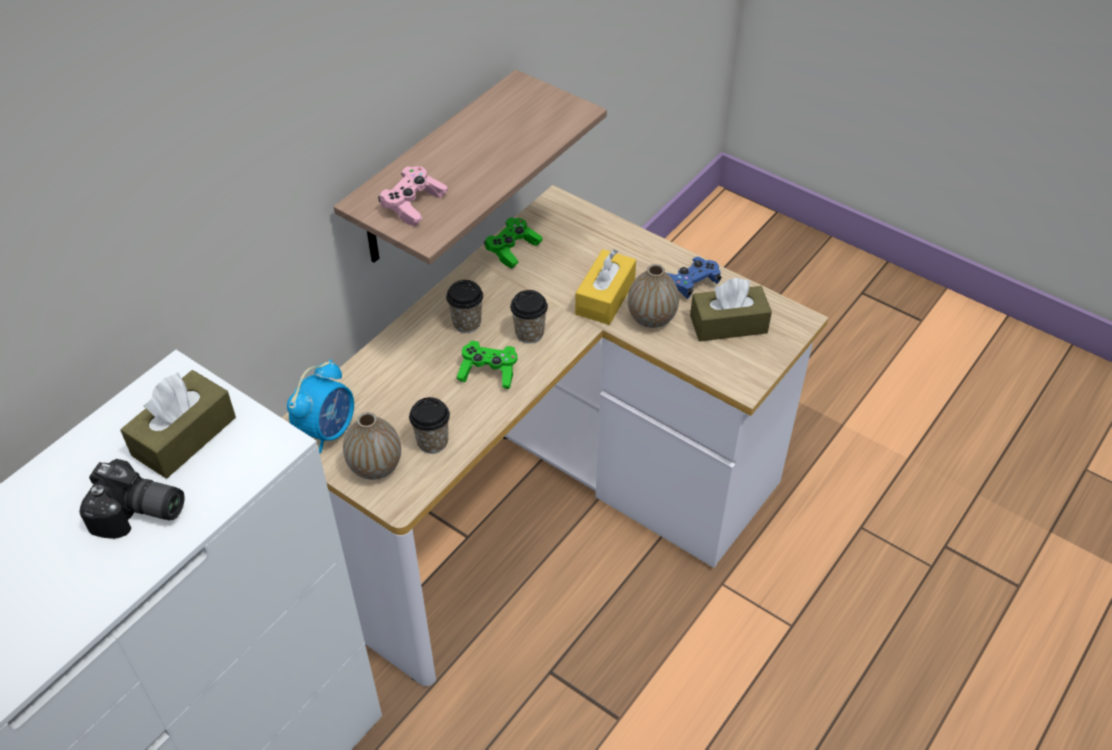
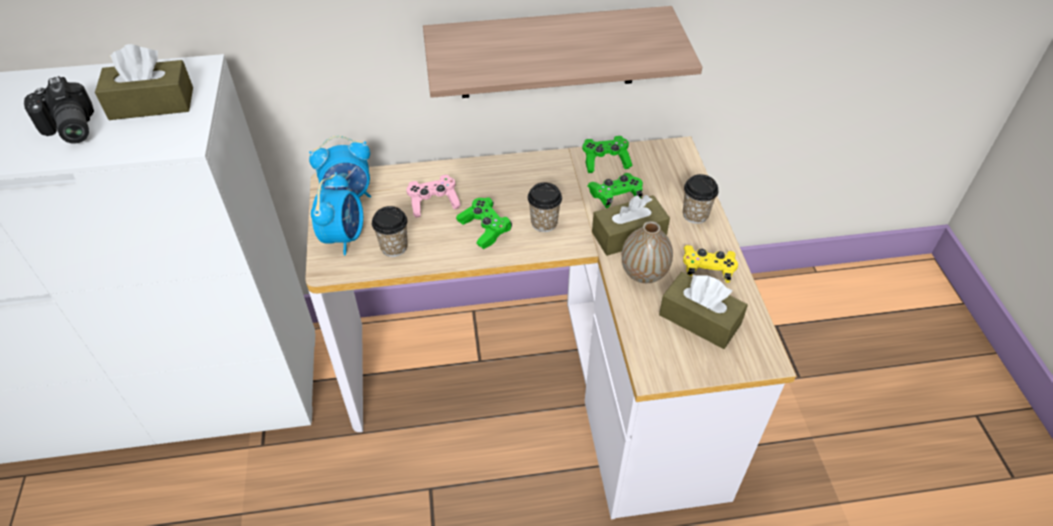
camera: 45 degrees right, 0 degrees up
(375, 467) = (344, 237): vase -> alarm clock
(413, 204) = (470, 52): pink game controller -> pink game controller (433, 203)
(466, 323) = (513, 188): cup -> cup (695, 215)
(556, 273) = (615, 196): none -> green game controller
(605, 297) = (628, 235): yellow tissue box -> brown tissue box
(690, 284) = (707, 269): blue game controller -> yellow game controller

